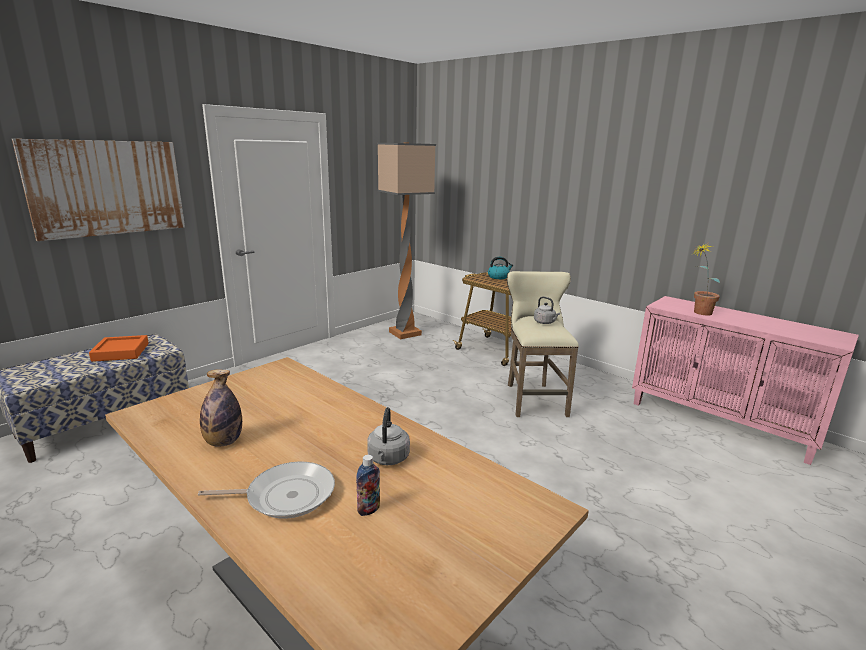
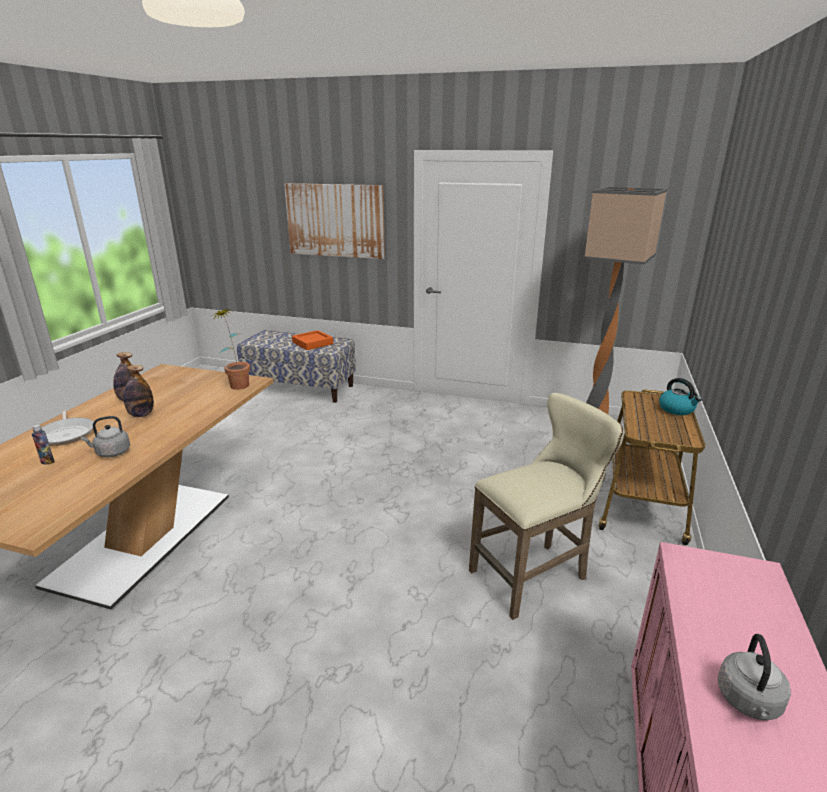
camera: 65 degrees right, 5 degrees up
(291, 436) = (141, 415): none -> bottle
(545, 322) = (544, 479): grey kettle -> grey kettle (748, 702)
(698, 313) = (705, 611): potted plant -> potted plant (237, 384)

